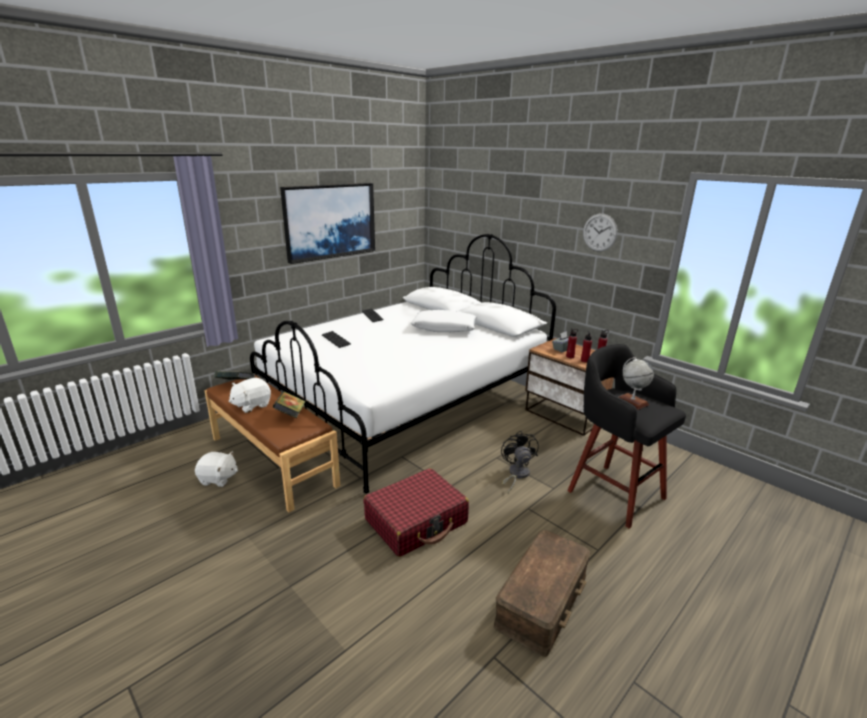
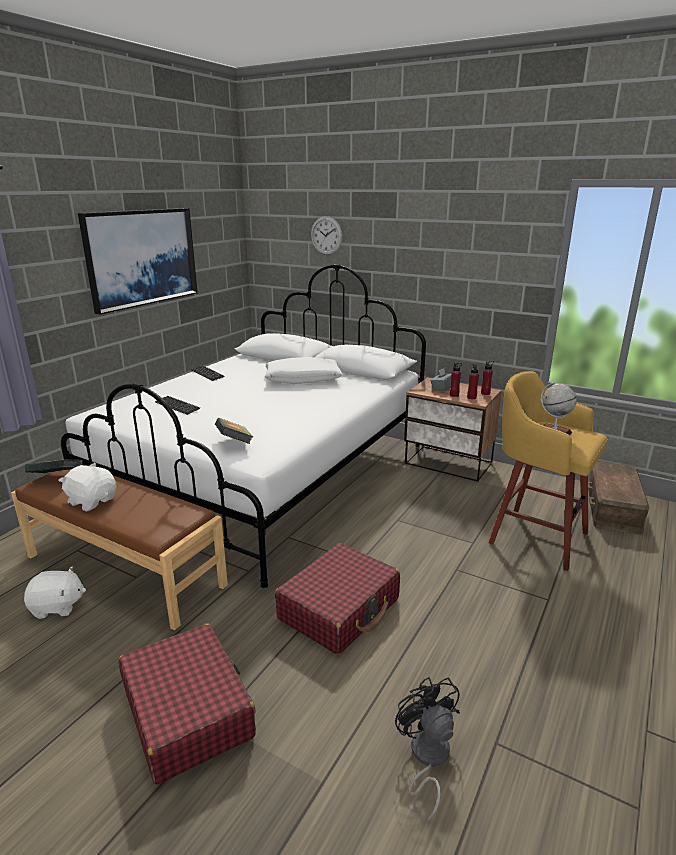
camera: 15 degrees left, 0 degrees up
(251, 405) = (92, 501): white plush toy -> white plush toy turned 90 degrees clockwise
(273, 574) = (188, 711): none -> red suitcase
(290, 415) = (153, 505): book -> book (234, 443)
(516, 475) = (427, 535): black fan -> black fan (427, 758)
(543, 601) = (518, 667): brown storage box -> brown storage box (614, 508)
(600, 232) = (472, 252): wall clock -> wall clock (326, 235)
(613, 493) = (535, 536): black stool -> yellow stool

